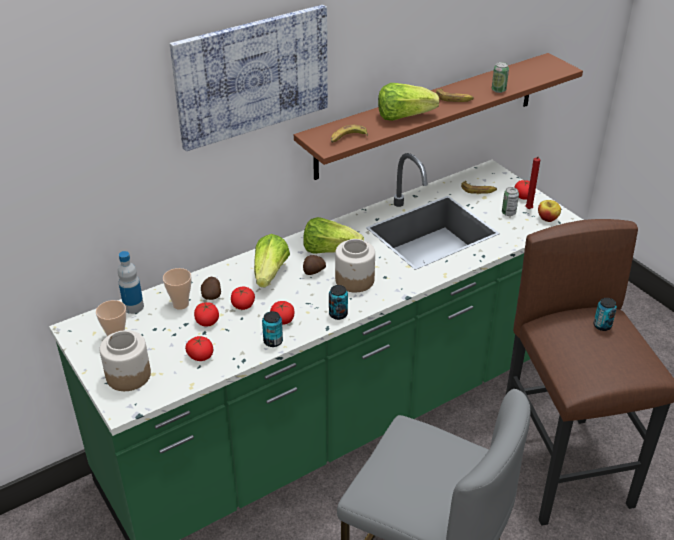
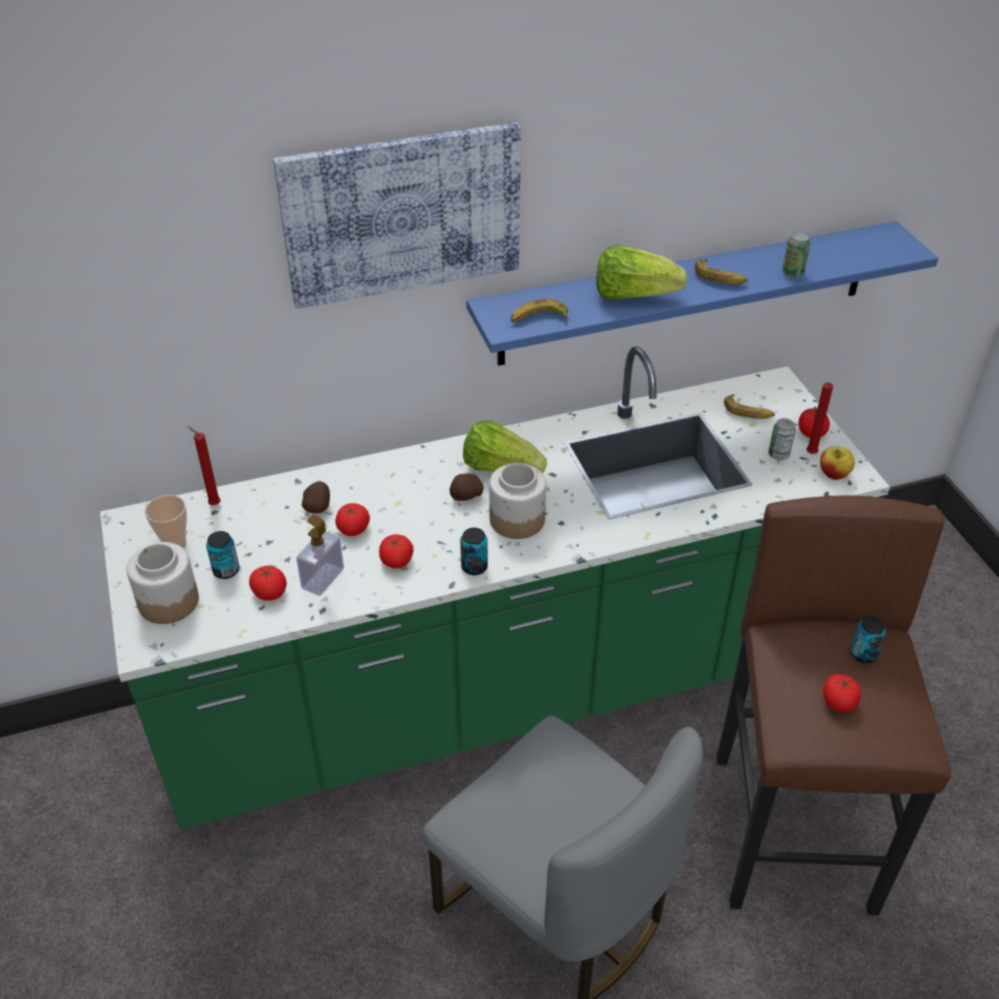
camera: 15 degrees right, 5 degrees up
(133, 307) = (213, 504): bottle -> red candle
(180, 304) = (273, 512): cup -> none
(207, 321) = (298, 543): tomato -> tomato (838, 701)
(235, 340) = (323, 578): none -> soap dispenser
(270, 274) = (407, 489): lettuce -> none
(273, 341) = (371, 590): can -> can (226, 570)
(428, 115) = (686, 293): brown shelf -> blue shelf

